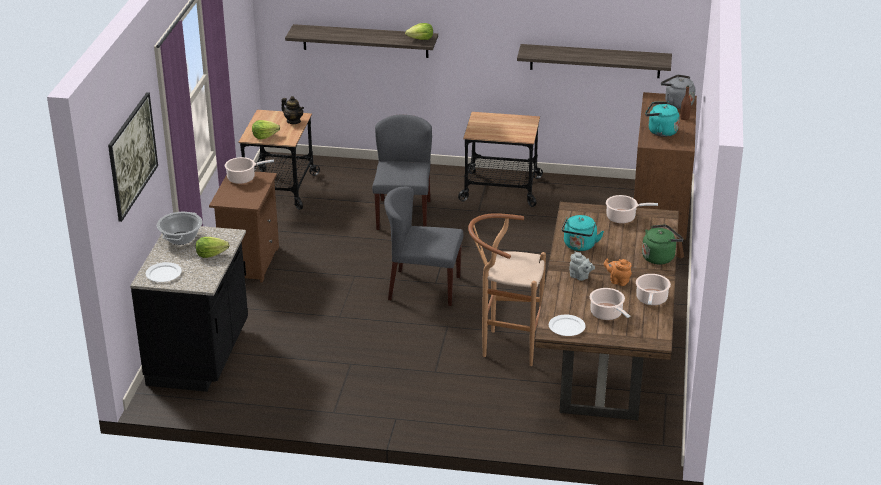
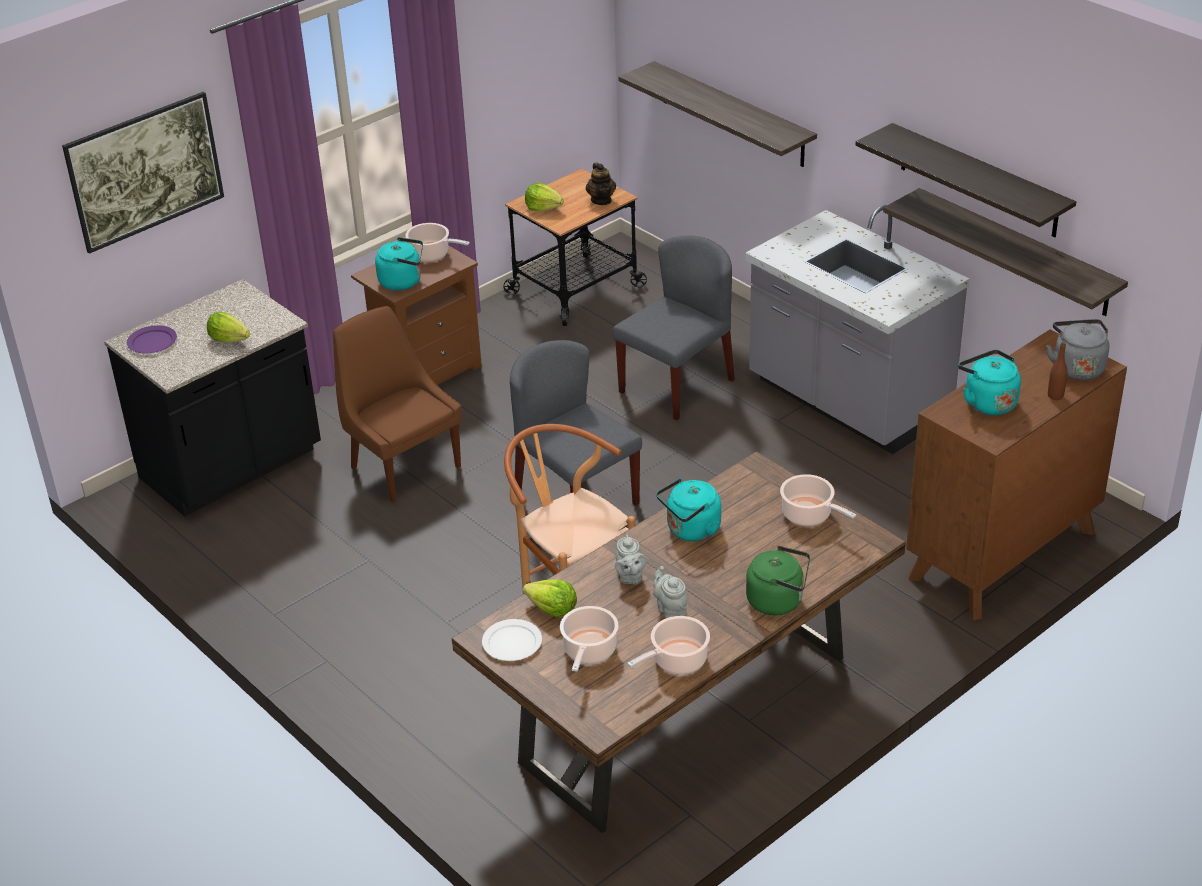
camera: 40 degrees right, 5 degrees up
(164, 274) = (152, 342): white plate -> purple plate
(181, 238) = (229, 304): cooking pot -> none
(247, 197) = (403, 281): none -> turquoise kettle
(304, 312) = (403, 465): none -> brown chair
(421, 39) = (781, 135): lettuce -> lettuce (552, 609)
(501, 188) = (847, 401): cart -> grey counter
(564, 26) = (978, 181): none -> shelf
(618, 281) = (670, 609): orange teapot -> grey teapot

